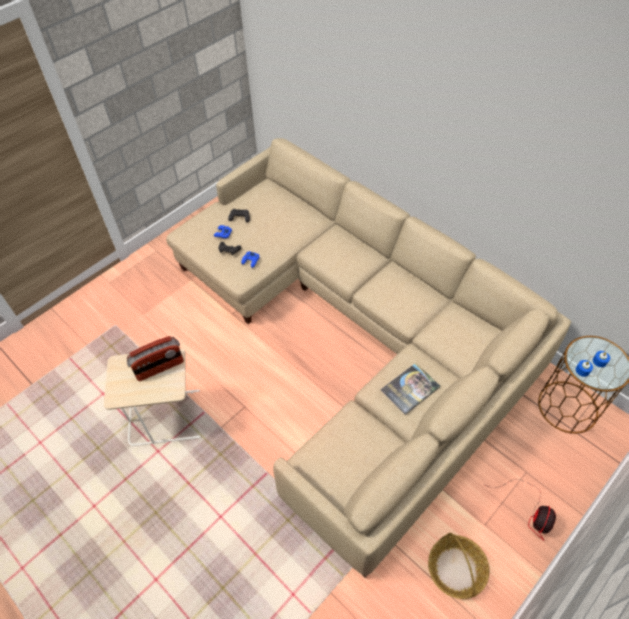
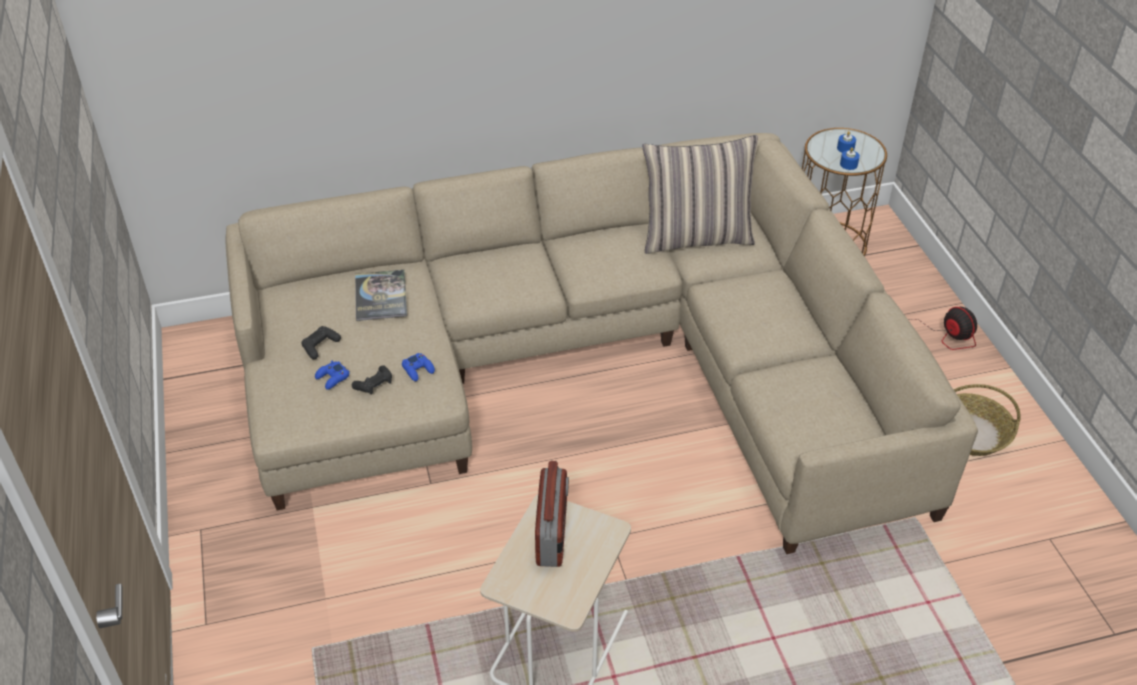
camera: 60 degrees left, 10 degrees down
(410, 388) = (763, 311): book -> book (381, 296)
(452, 325) = (696, 237): none -> pillow

